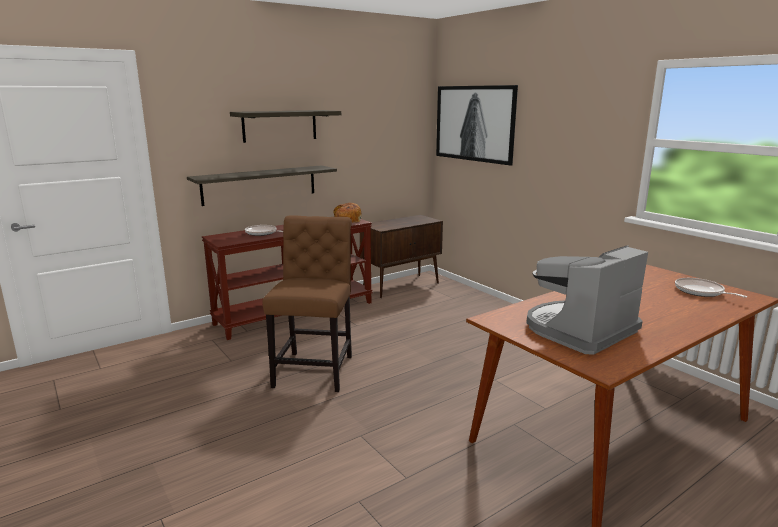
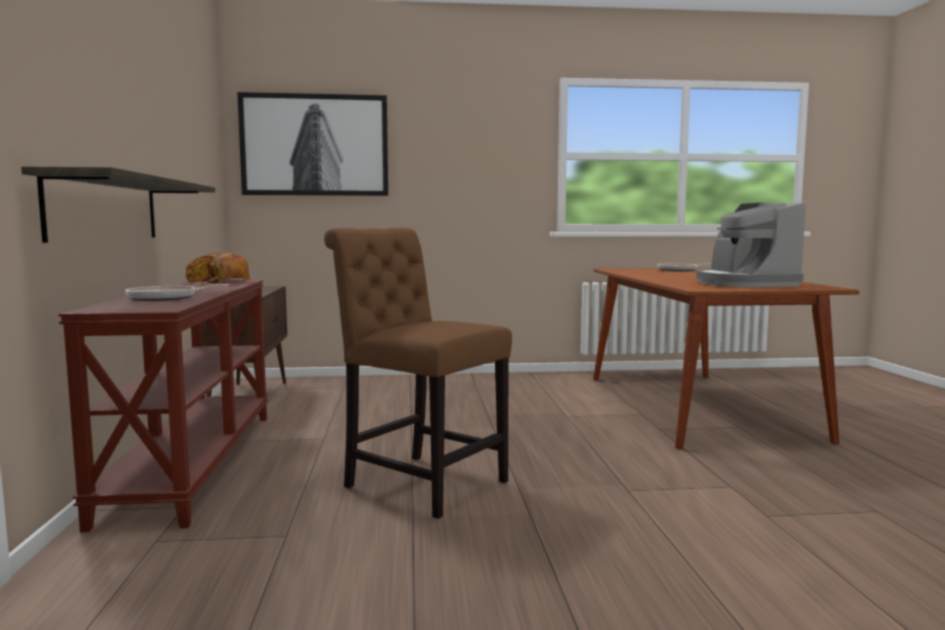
camera: 60 degrees left, 10 degrees down
(280, 125) = (119, 97): shelf -> none

